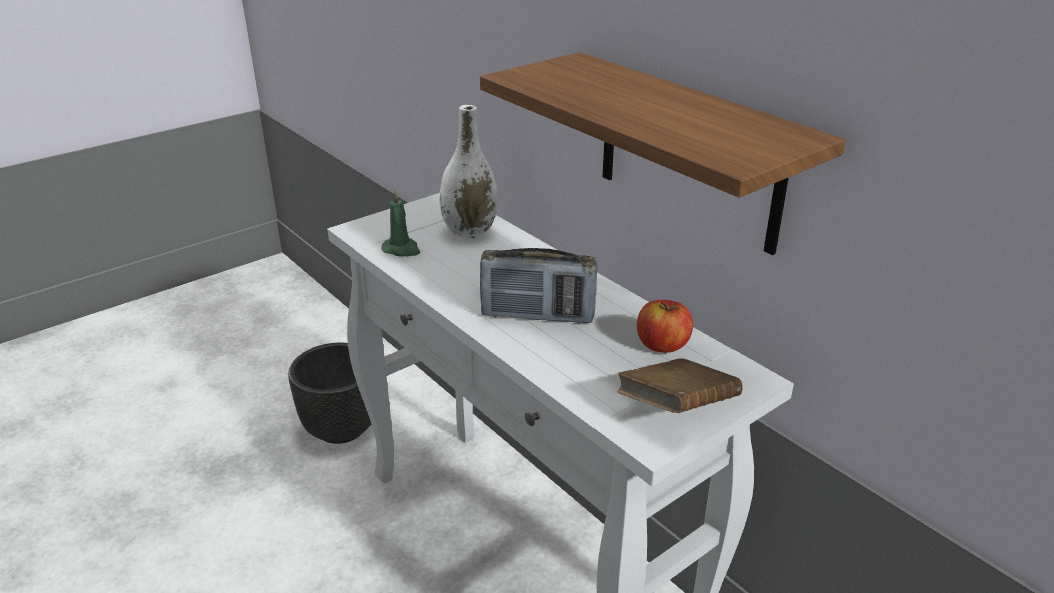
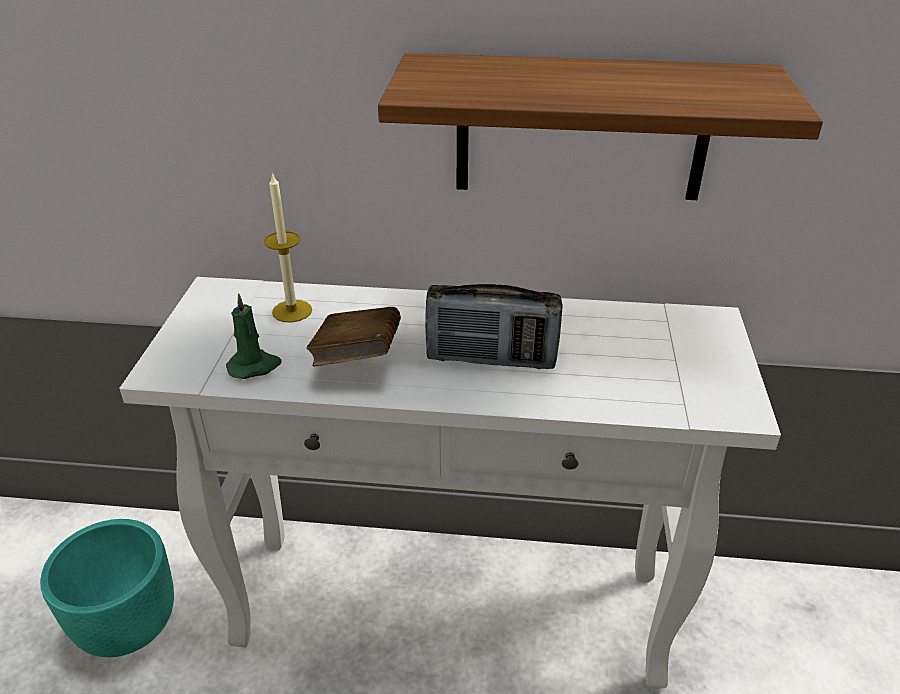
camera: 45 degrees left, 5 degrees up
(341, 427) = (128, 626): black planter -> turquoise planter
(469, 231) = (292, 311): white vase -> candle
(538, 315) = (491, 359): radio -> radio turned 45 degrees clockwise
(662, 345) = (619, 328): apple -> none
(677, 409) = (713, 374): brown book -> brown book (358, 358)

